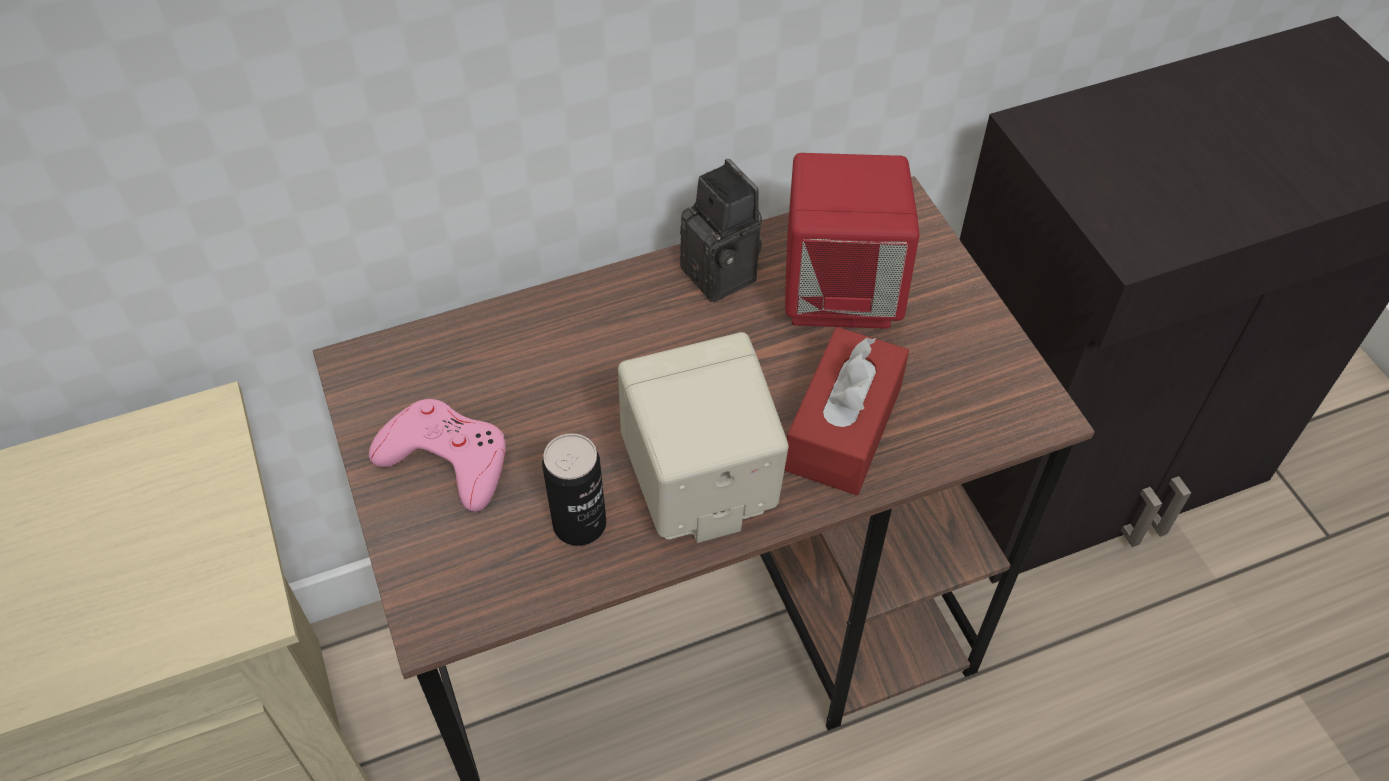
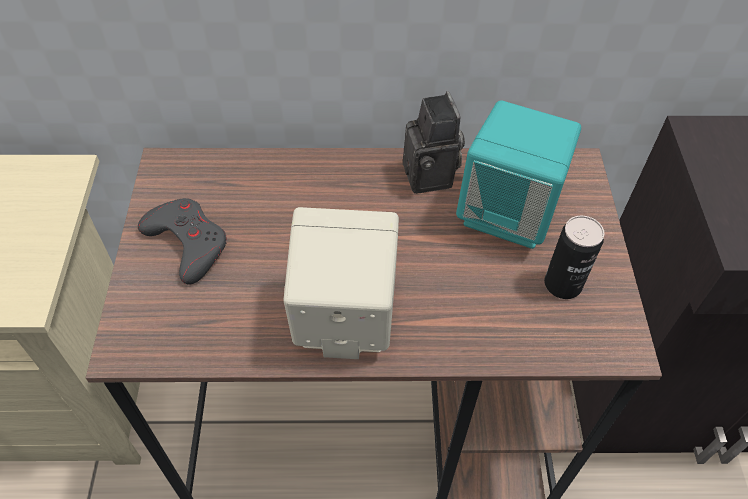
camera: 20 degrees right, 0 degrees up
(446, 459) = (187, 243): pink game controller -> grey game controller
(579, 524) = (251, 316): can -> can (562, 284)
(841, 293) = (508, 213): red speaker -> turquoise speaker
(843, 428) = (467, 309): red tissue box -> none

